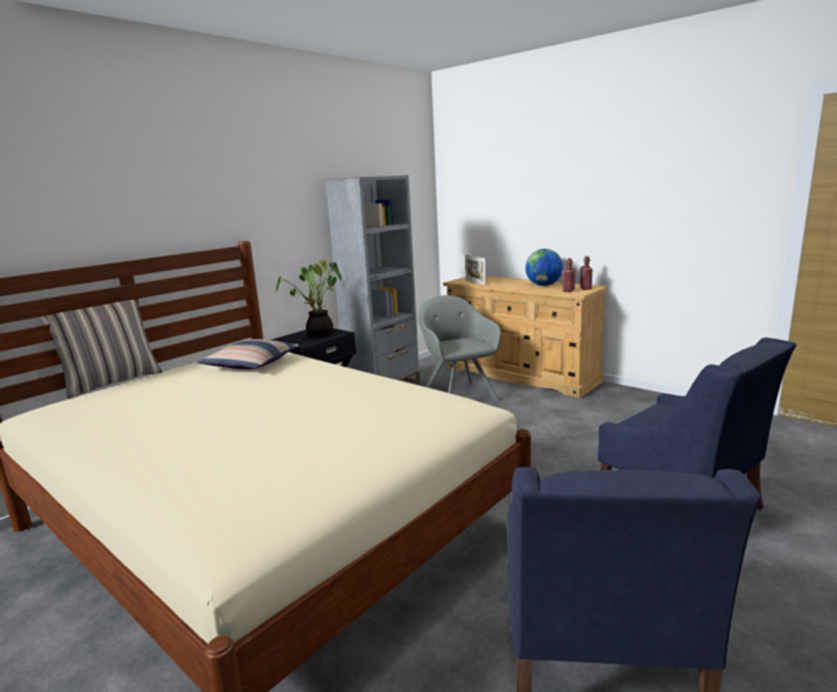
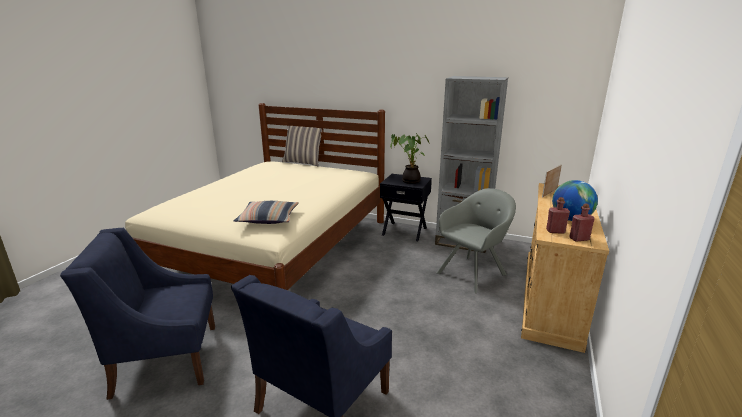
camera: 70 degrees right, 5 degrees up
(251, 364) = (328, 177): pillow -> pillow (268, 219)

